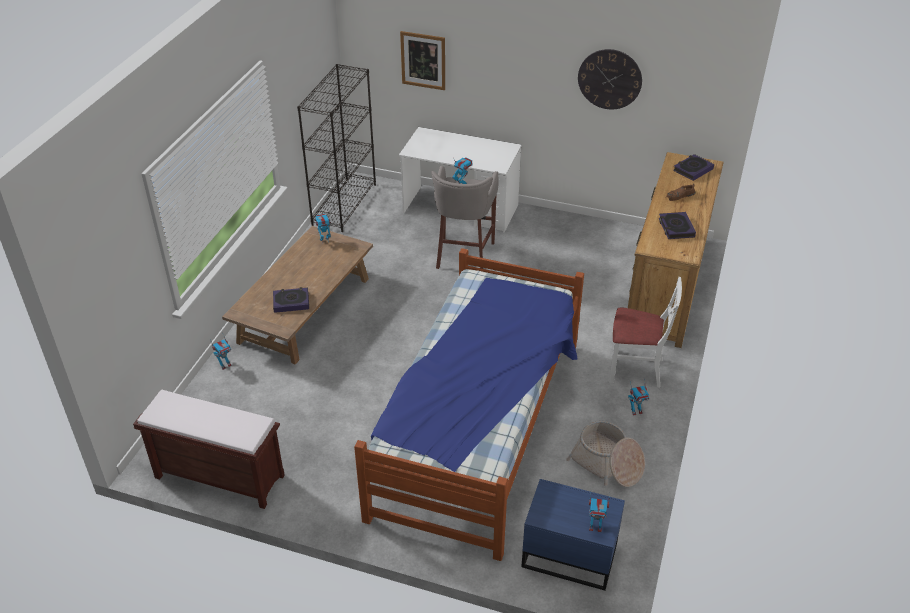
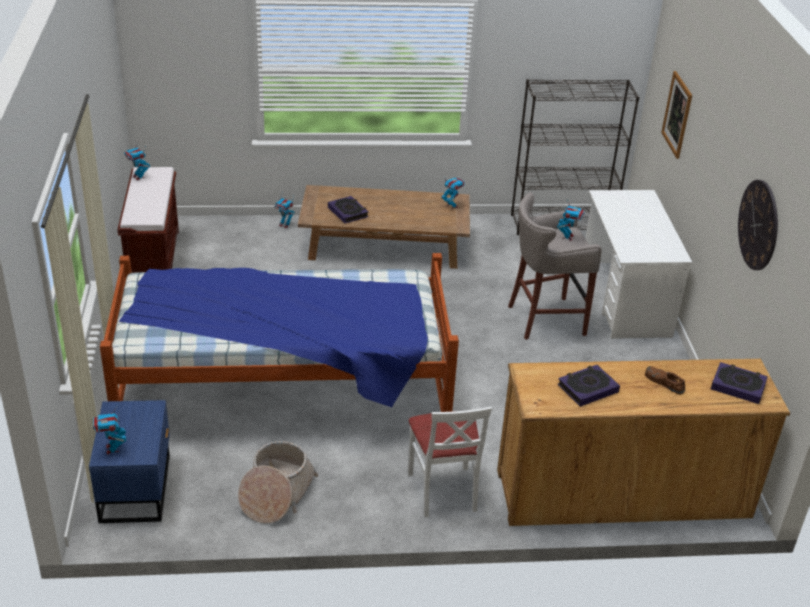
camera: 65 degrees right, 5 degrees down
(636, 411) = (371, 503): toy robot -> toy robot (138, 177)

